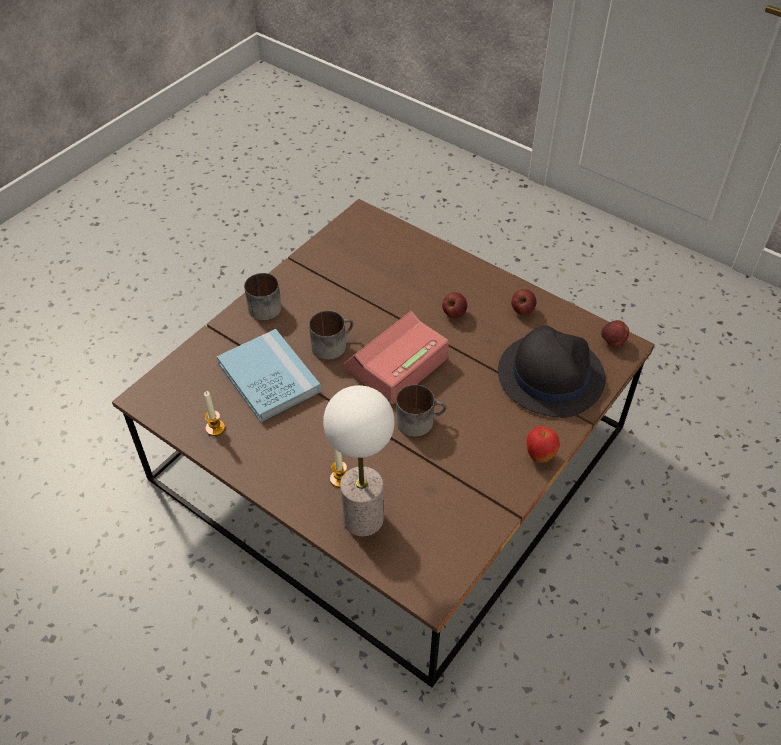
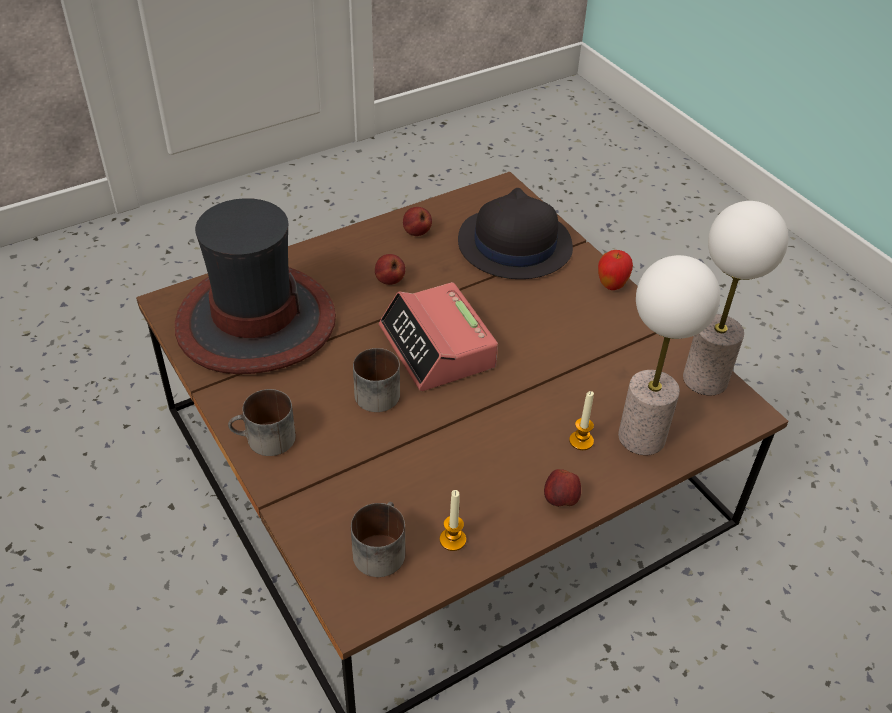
camera: 70 degrees left, 5 degrees down
(269, 378) = (396, 464): blue book -> none
(367, 260) = (255, 322): none -> hat
(419, 420) = (527, 353): mug -> mug (379, 548)
(455, 552) = (705, 379): none -> table lamp
(612, 342) = (494, 193): apple -> apple (560, 500)

